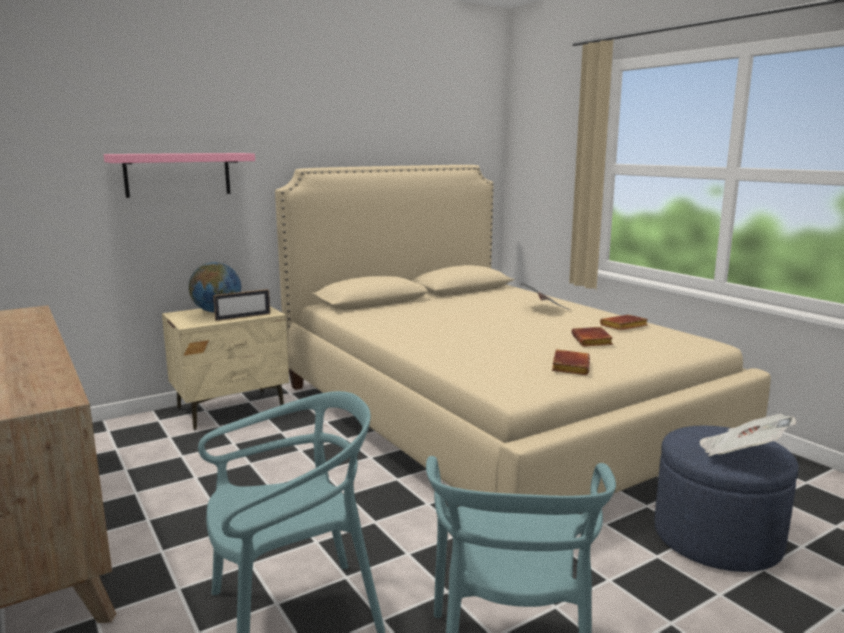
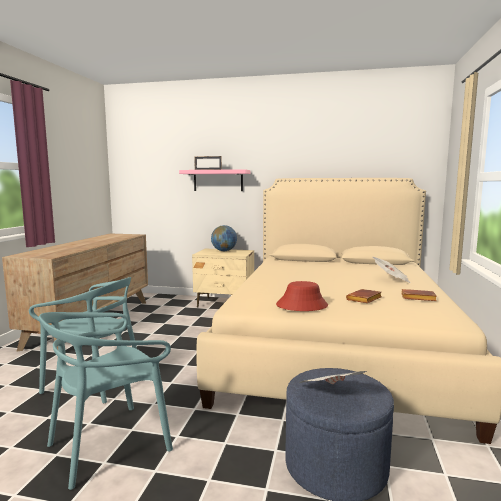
camera: 45 degrees right, 5 degrees down
(243, 317) = (226, 254): picture frame -> picture frame (208, 169)
(569, 367) = (302, 305): brown book -> red hat

